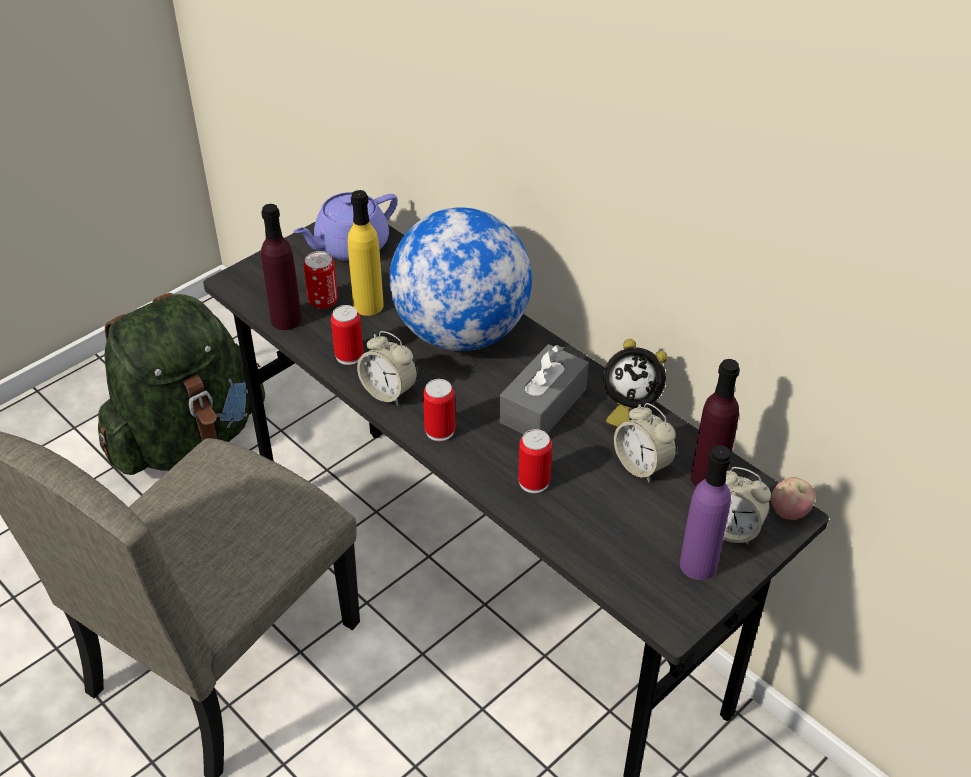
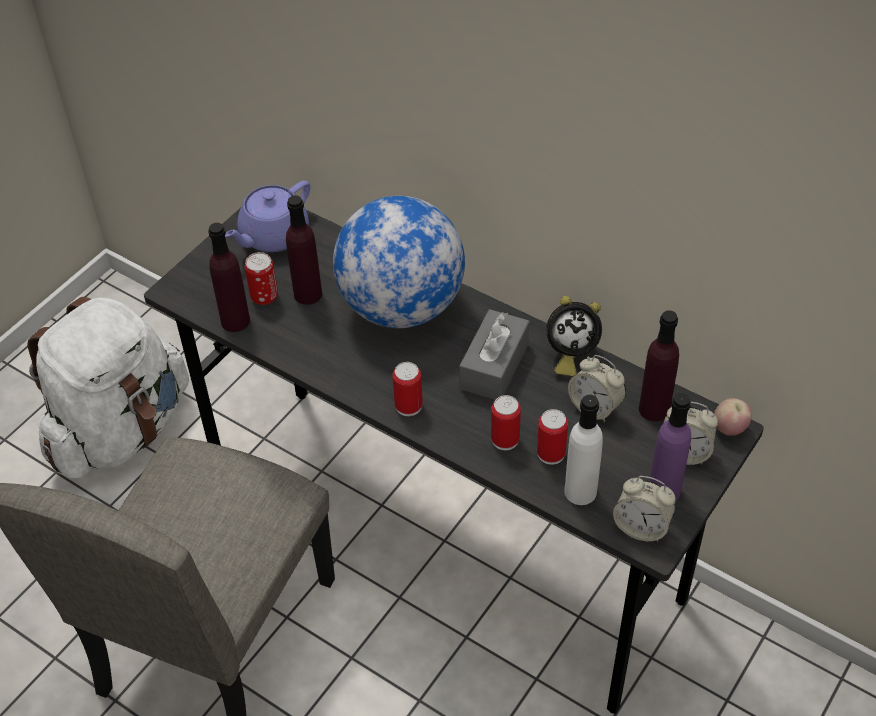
camera: 10 degrees left, 5 degrees up
(189, 438) = (121, 431): green backpack -> white backpack
(349, 355) = (305, 347): can -> can (551, 453)
(368, 305) = (308, 294): yellow bottle -> purple bottle
(389, 391) = (352, 376): alarm clock -> alarm clock (641, 527)
(602, 550) = (580, 491): none -> white bottle

